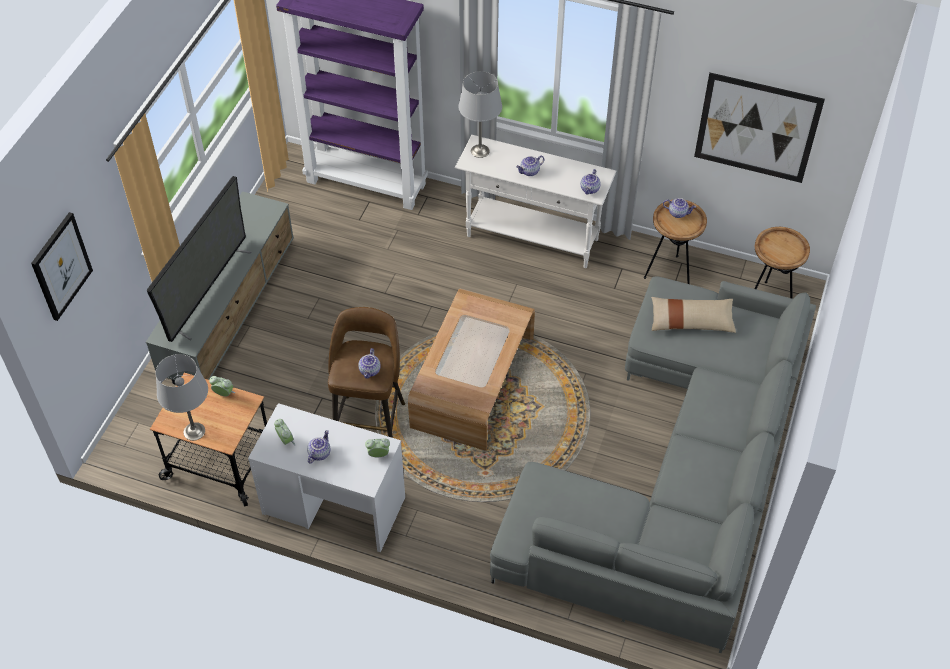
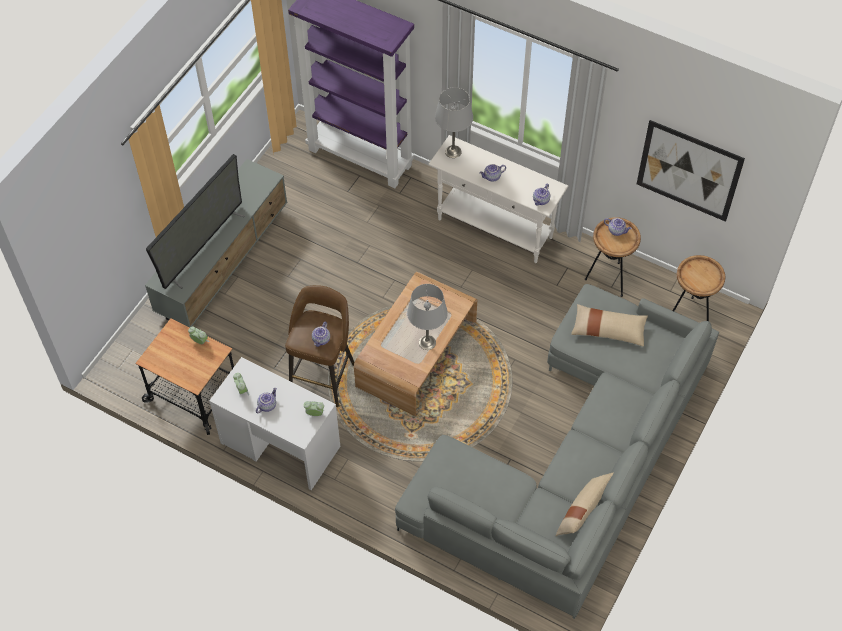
camera: 10 degrees right, 5 degrees up
(61, 266) = (75, 226): picture -> none
(194, 432) = (171, 371): grey table lamp -> grey table lamp (427, 343)
(711, 523) = (582, 511): none -> beige pillow

